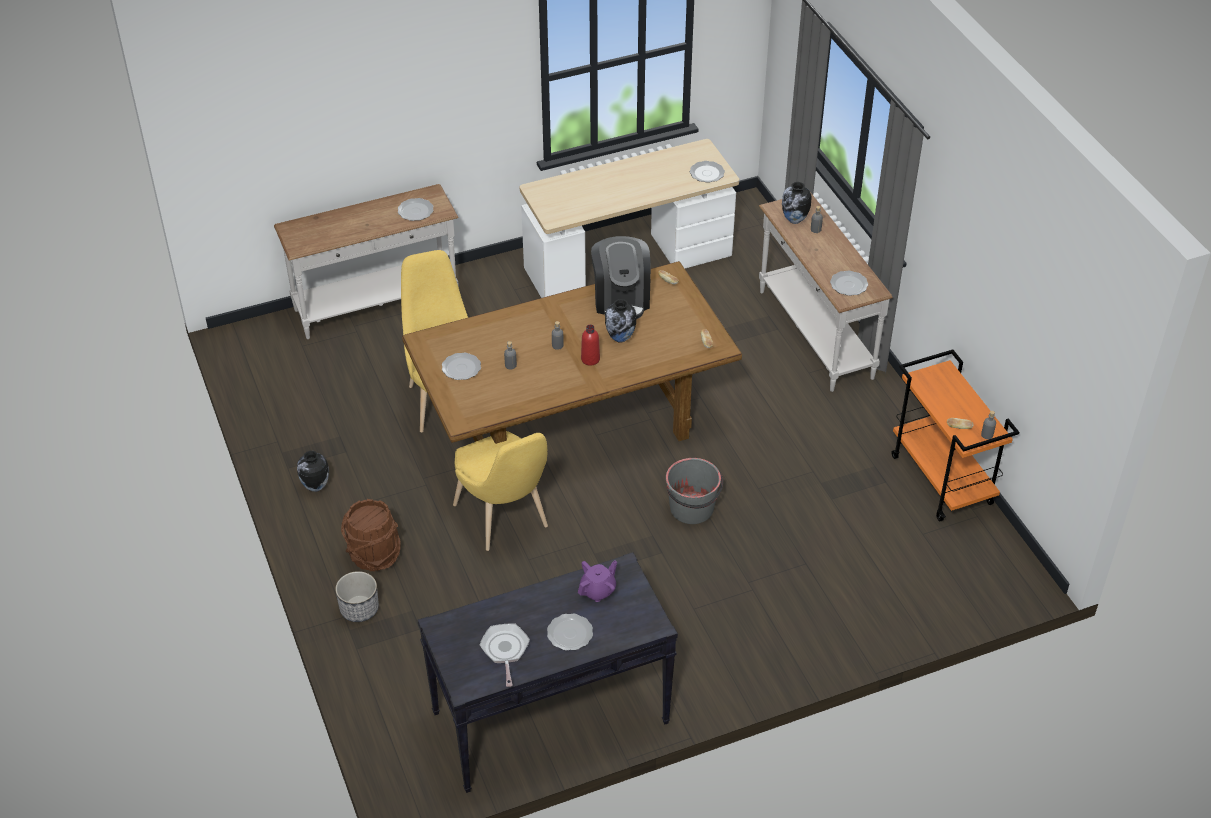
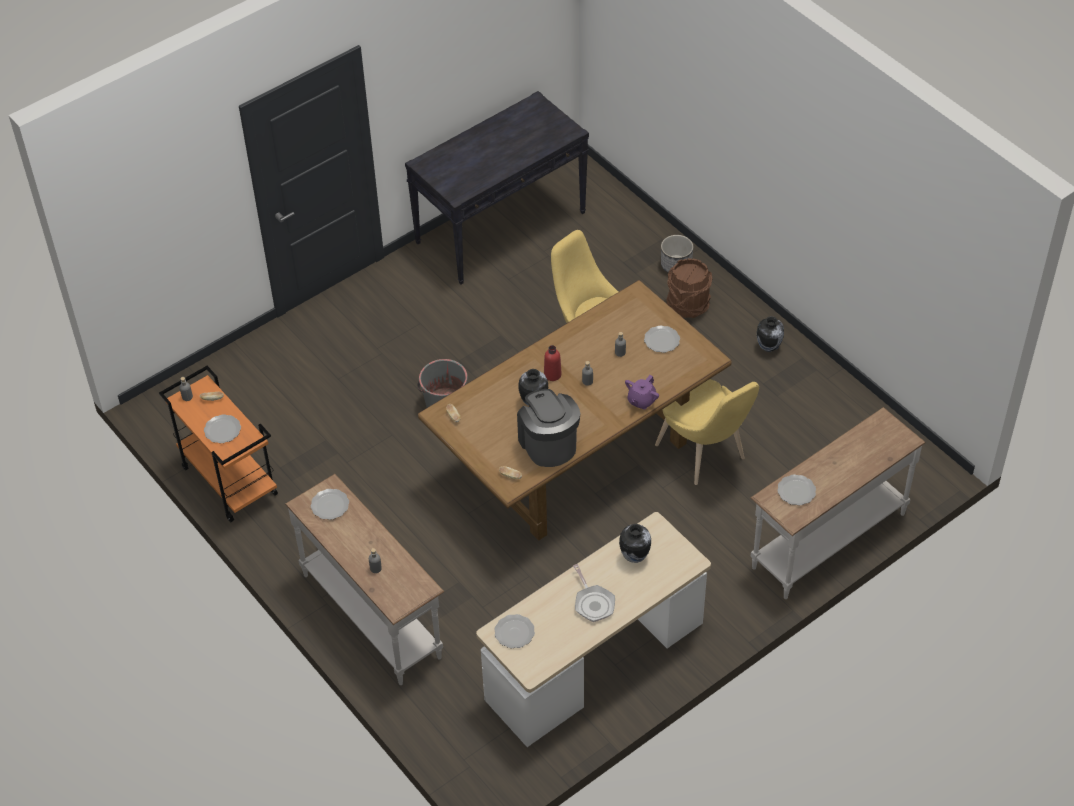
camera: 165 degrees right, 5 degrees up
(505, 651) = (519, 127): frying pan -> frying pan (593, 603)
(570, 633) = (479, 147): plate -> plate (222, 430)
(598, 590) = (470, 177): purple teapot -> purple teapot (641, 401)
(794, 220) = (400, 575): vase -> vase (634, 556)

